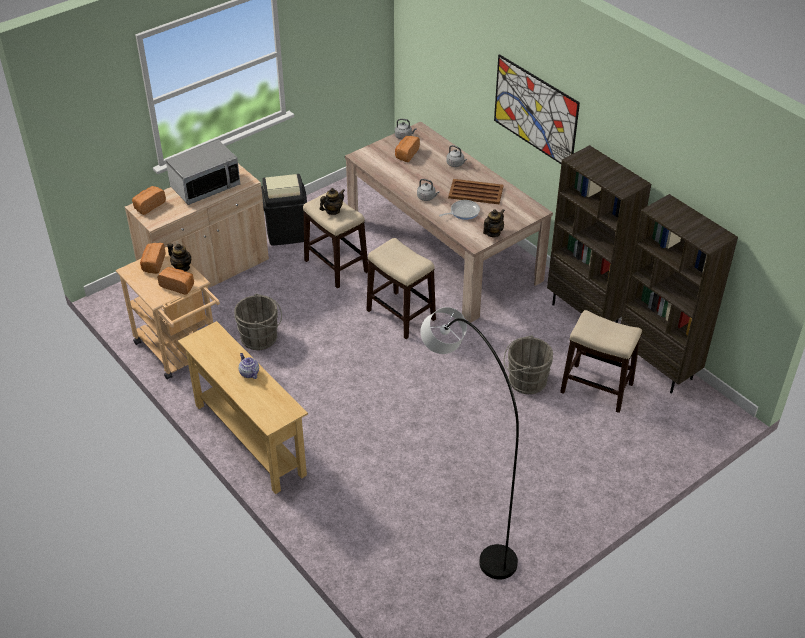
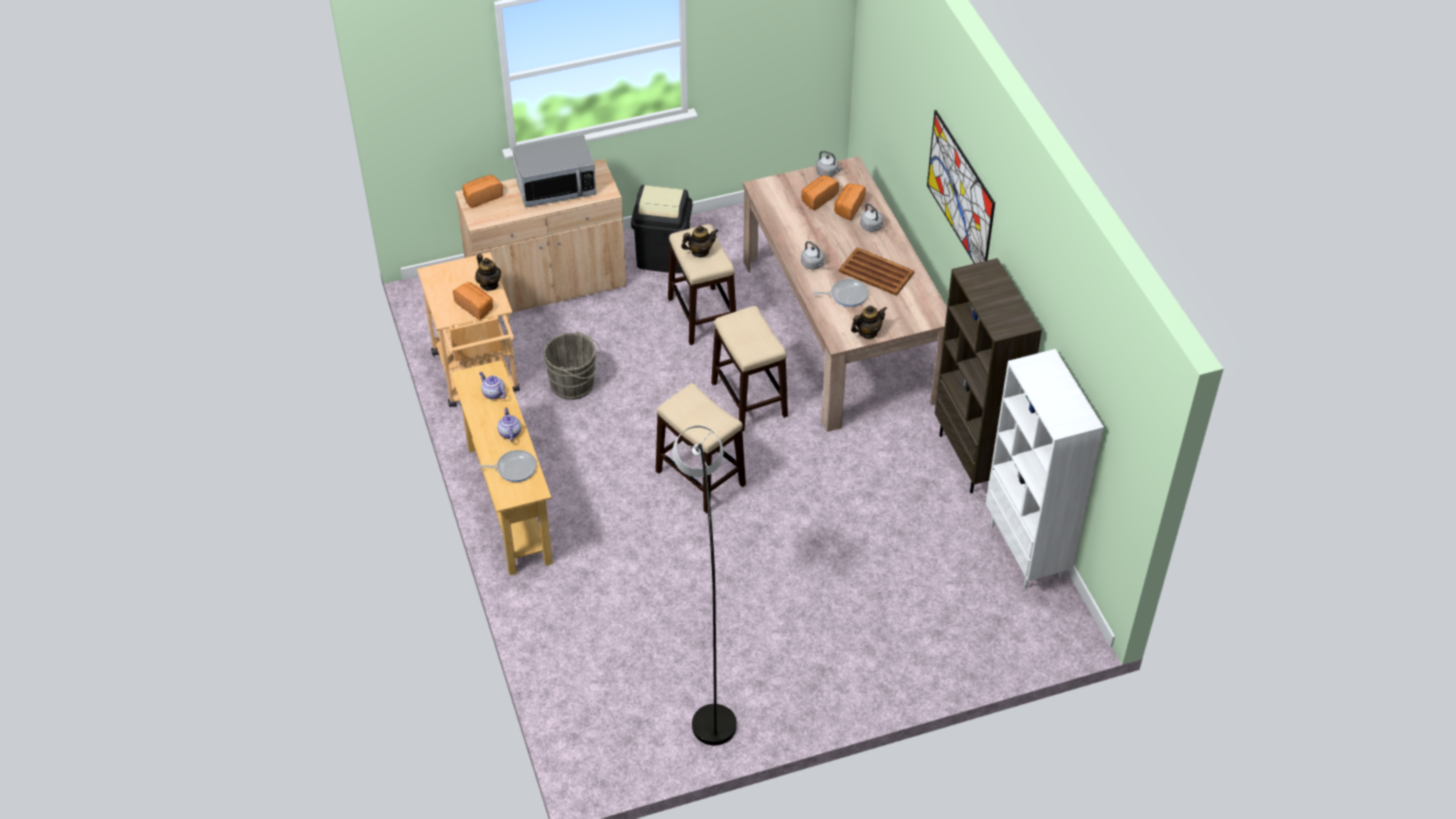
camera: 20 degrees right, 5 degrees up
(153, 264) = (460, 272): bread -> bread (848, 208)
(221, 347) = (493, 393): none -> teapot
(266, 399) = (514, 468): none -> frying pan
(525, 380) = (855, 523): grey bucket -> none
(597, 388) = (937, 557): stool -> stool (701, 478)
(658, 367) = (1026, 552): brown bookcase -> white bookcase

